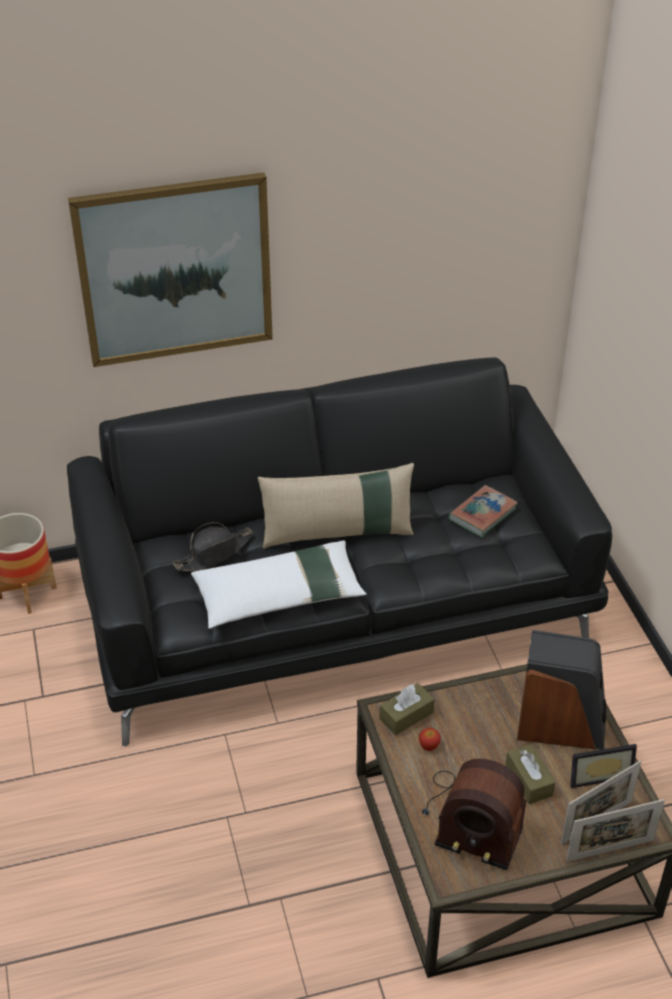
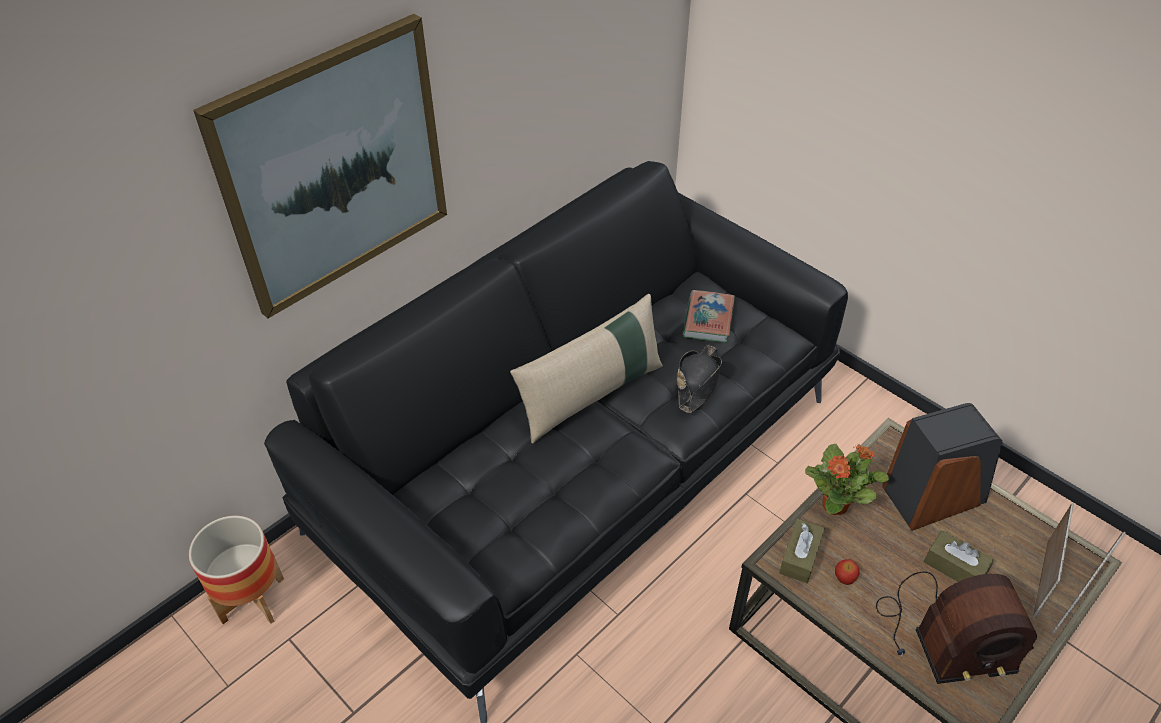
camera: 30 degrees left, 5 degrees up
(214, 553) = (487, 472): black hat -> black hat (698, 382)
(279, 595) = (587, 488): white pillow -> none
(470, 694) = (835, 505): none -> potted plant
(598, 773) = (1001, 528): picture frame -> none

